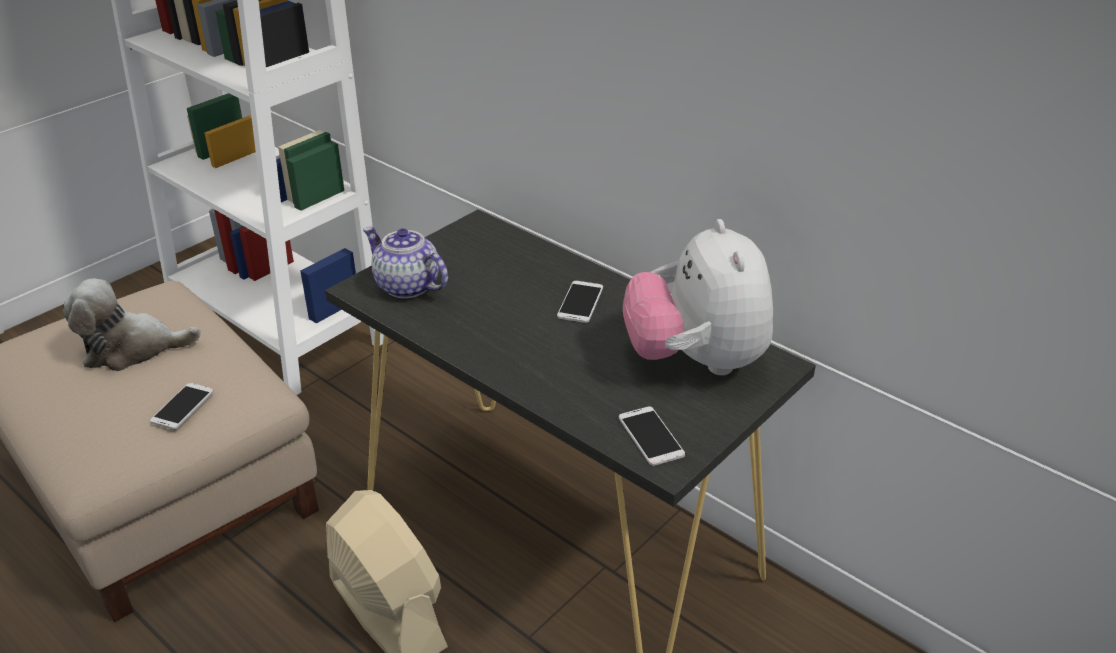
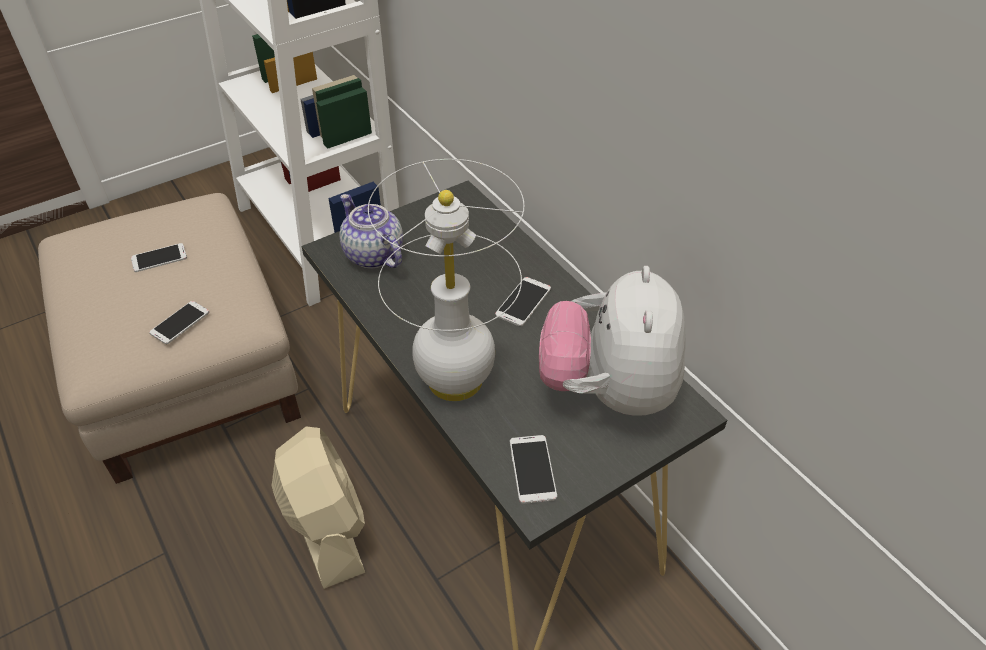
camera: 15 degrees right, 10 degrees up
(132, 349) = (159, 258): plush toy -> phone
(540, 378) = (454, 380): none -> white table lamp

